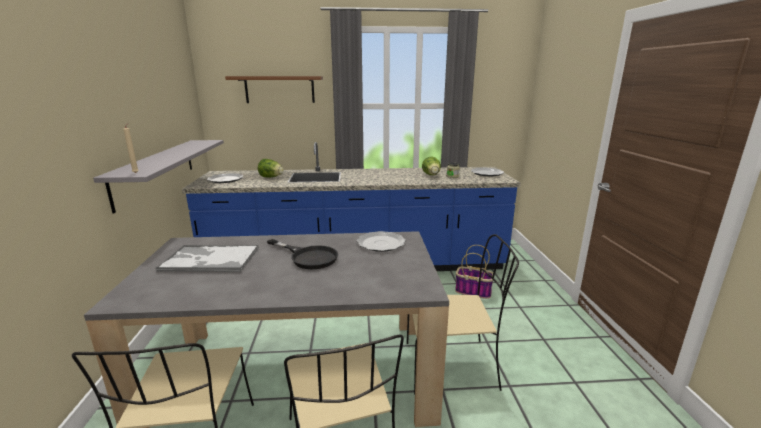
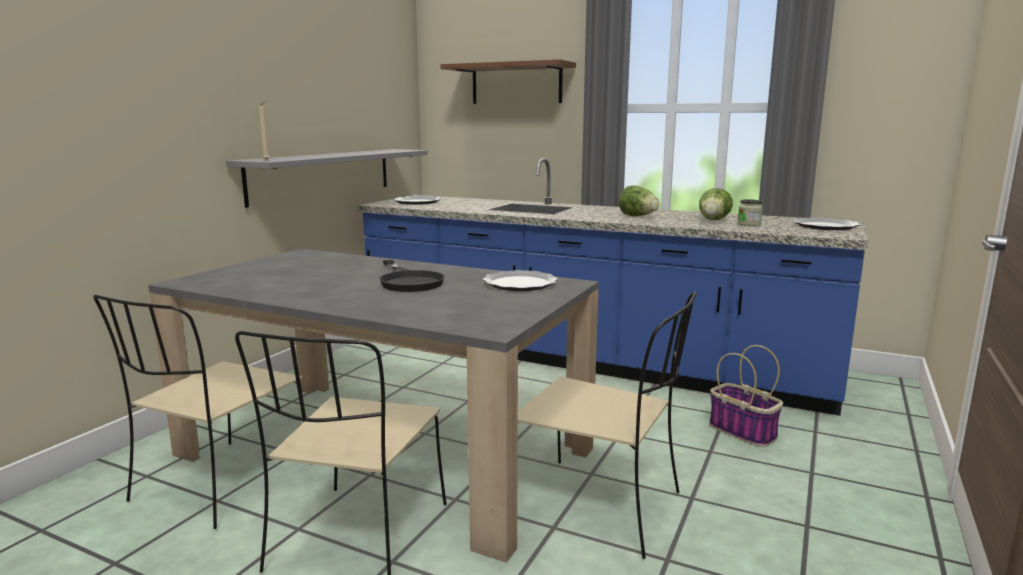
camera: 30 degrees right, 5 degrees down
(210, 259) = (306, 268): tray -> none
(271, 177) = (474, 204): lettuce -> lettuce (638, 216)

